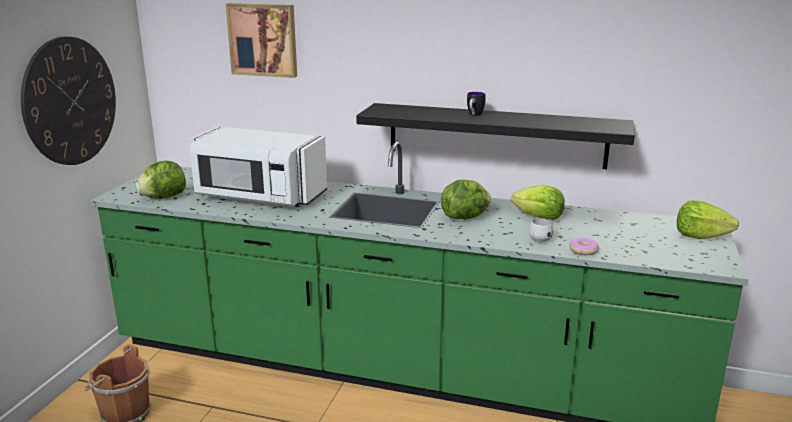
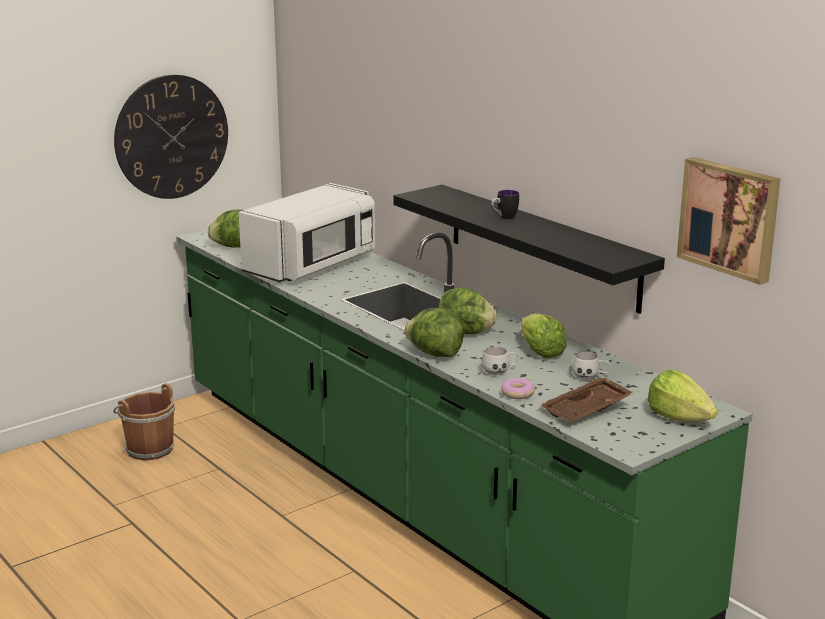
camera: 35 degrees right, 0 degrees up
(259, 197) = (312, 266): white microwave -> white microwave turned 105 degrees counterclockwise
(263, 40) = (360, 96): picture -> picture (730, 218)
(474, 239) = (434, 354): none -> lettuce
(601, 225) = (590, 377): none -> white mug
(646, 249) = (587, 411): none -> brown tray

